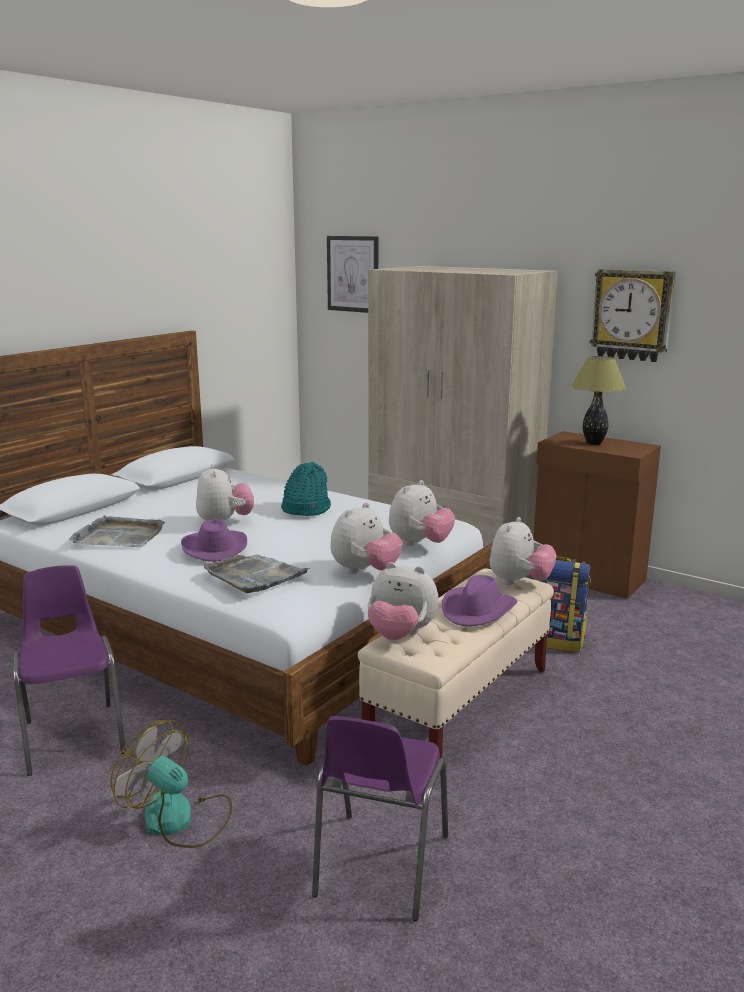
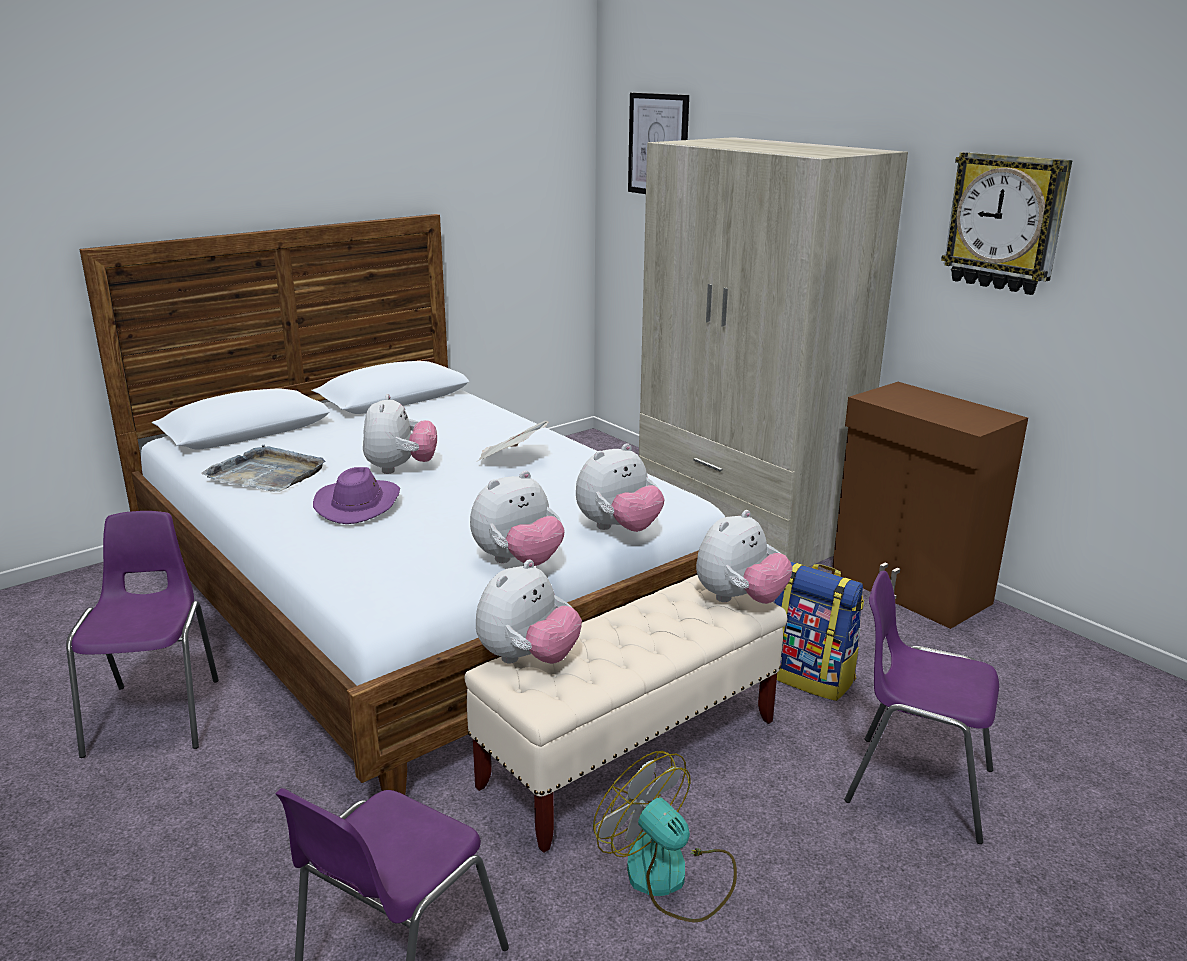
camera: 15 degrees right, 5 degrees up
(179, 820) = (204, 852): fan -> fan (669, 876)
(255, 576) = (375, 551): grey tray -> none
(305, 509) = (511, 459): turquoise hat -> newspaper
(400, 635) = (528, 659): plush toy -> plush toy turned 90 degrees counterclockwise
(478, 610) = (654, 635): purple hat -> none
(593, 443) = (928, 405): table lamp -> none
(656, 694) = (915, 785): none -> purple chair

